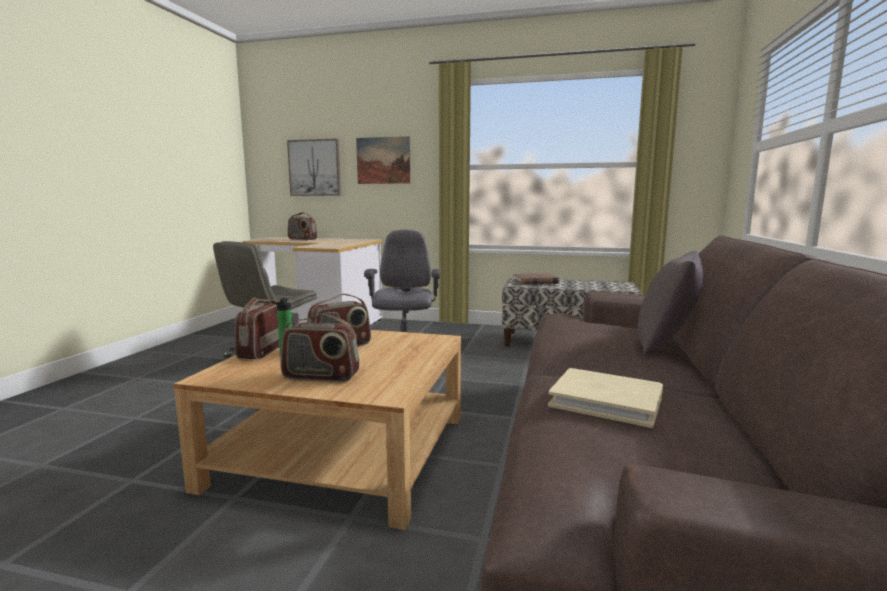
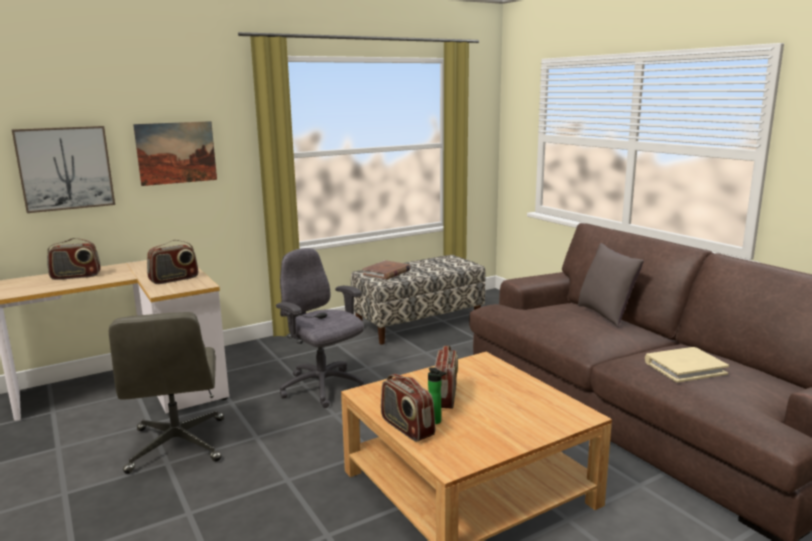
camera: 45 degrees left, 5 degrees up
(320, 376) = (514, 424): radio -> radio (174, 279)

